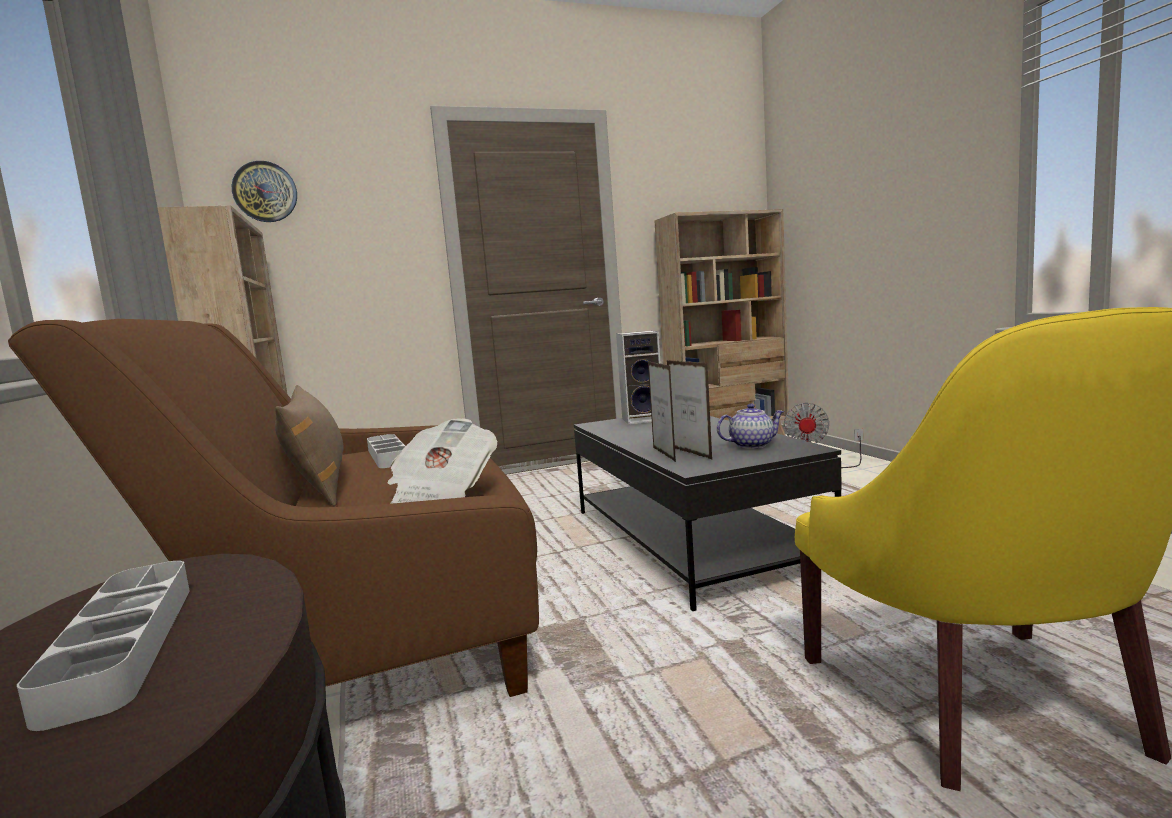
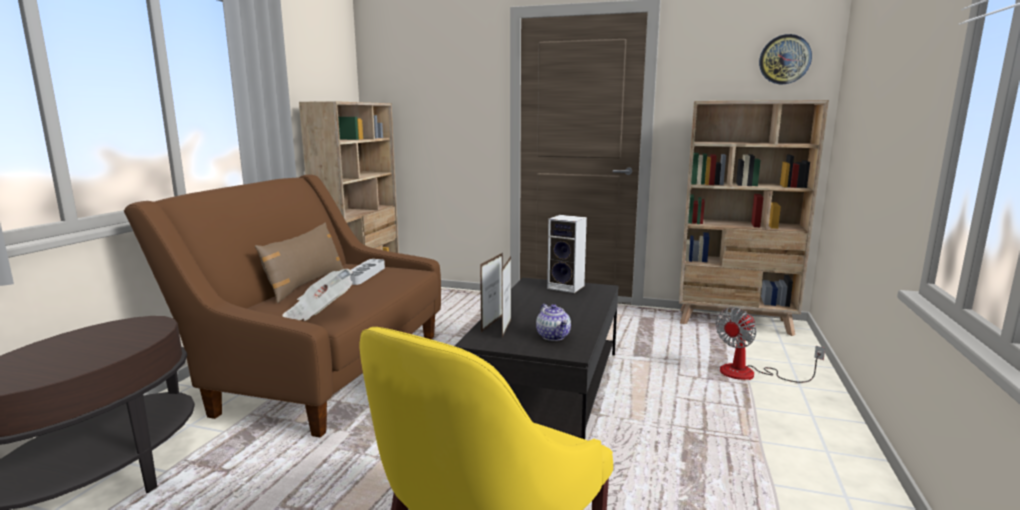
camera: 35 degrees right, 5 degrees up
(124, 645) = (84, 347): grey tray -> none
(265, 192) = (399, 74): wall clock -> wall clock (784, 59)
(751, 445) = (553, 336): teapot -> teapot turned 45 degrees clockwise

